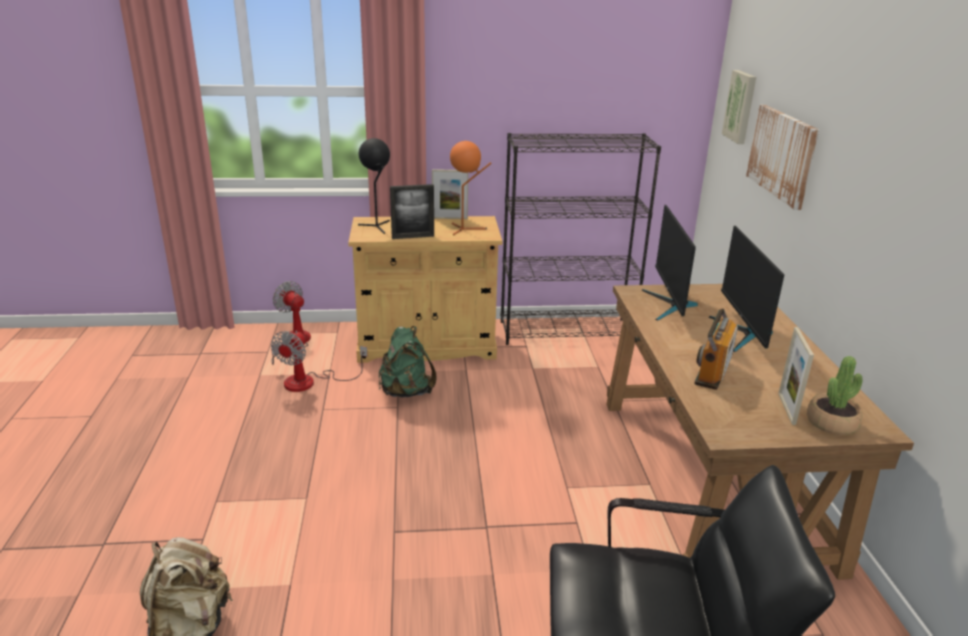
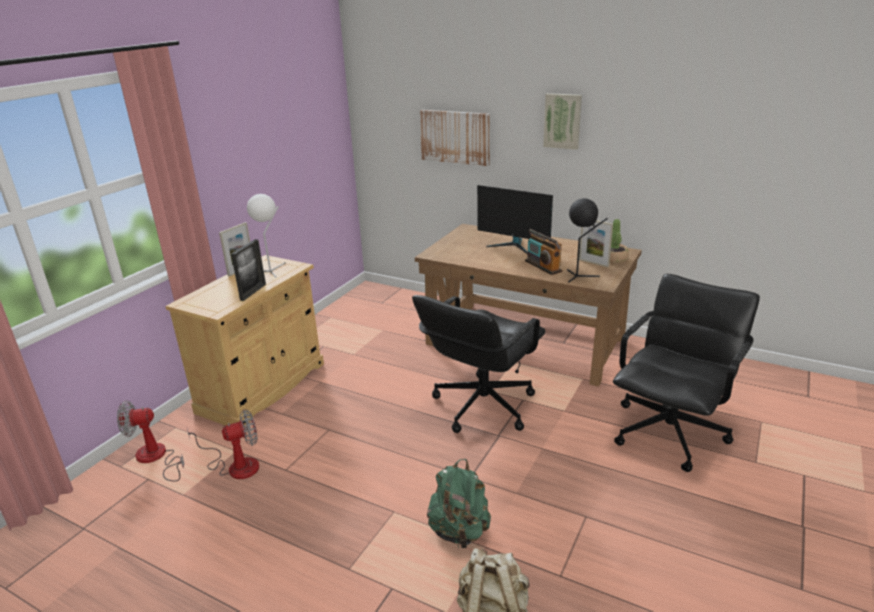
camera: 55 degrees left, 0 degrees up
(310, 382) = (235, 465): fan -> fan turned 75 degrees counterclockwise
(377, 227) = (208, 301): black table lamp -> black table lamp (579, 276)
(406, 391) = (313, 418): green backpack -> green backpack (459, 531)
(465, 229) = (272, 270): orange table lamp -> white table lamp
(531, 492) = (482, 405): none -> black office chair
(567, 331) = (328, 324): black bookcase -> none
(669, 305) = (460, 251): monitor -> none
(741, 106) = (390, 116): picture -> picture (562, 121)

